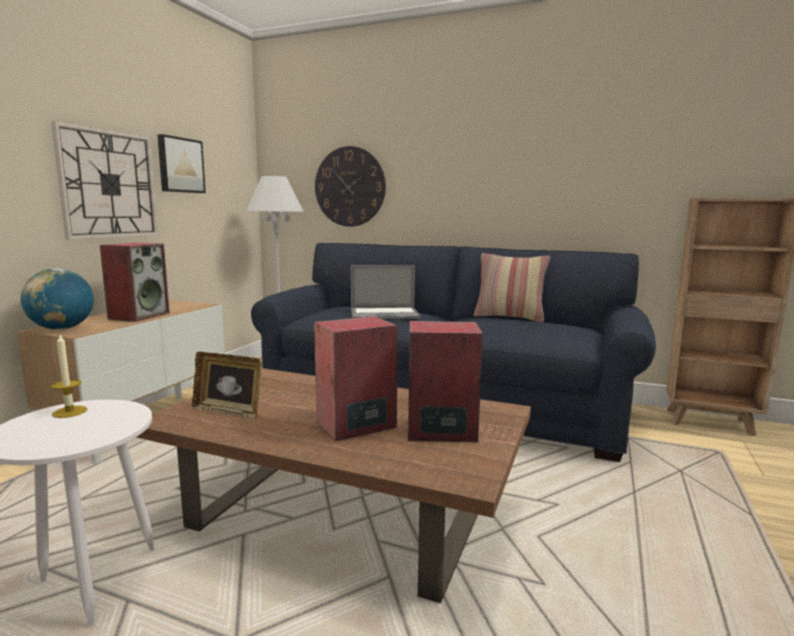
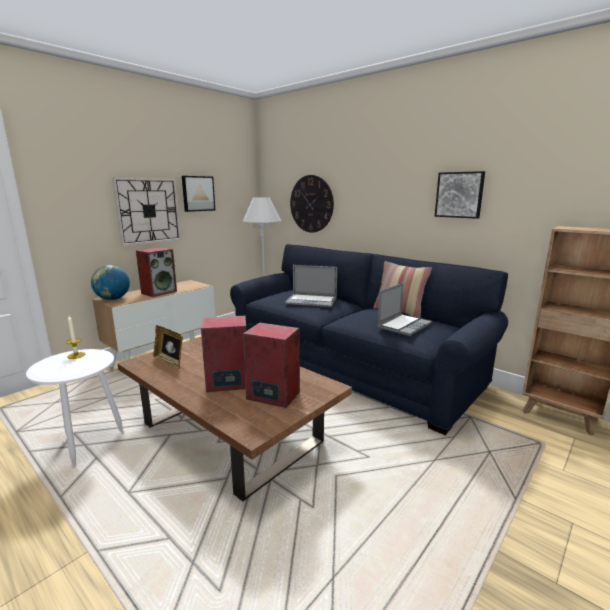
camera: 20 degrees right, 5 degrees up
(536, 329) = (403, 325): none -> laptop
(565, 167) = (459, 195): none -> picture

